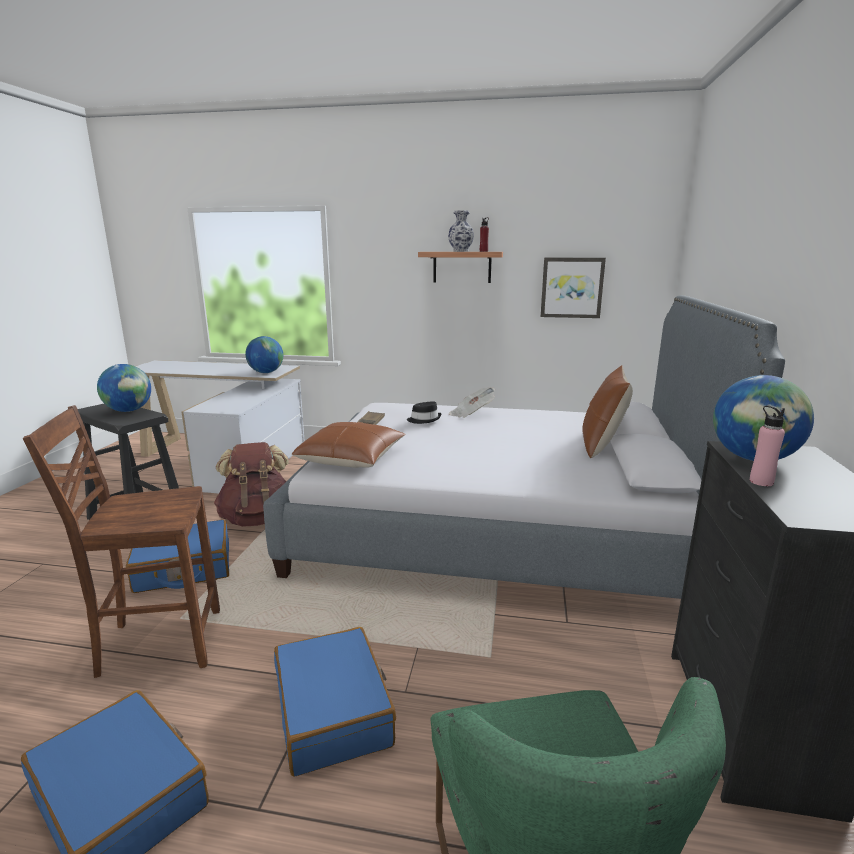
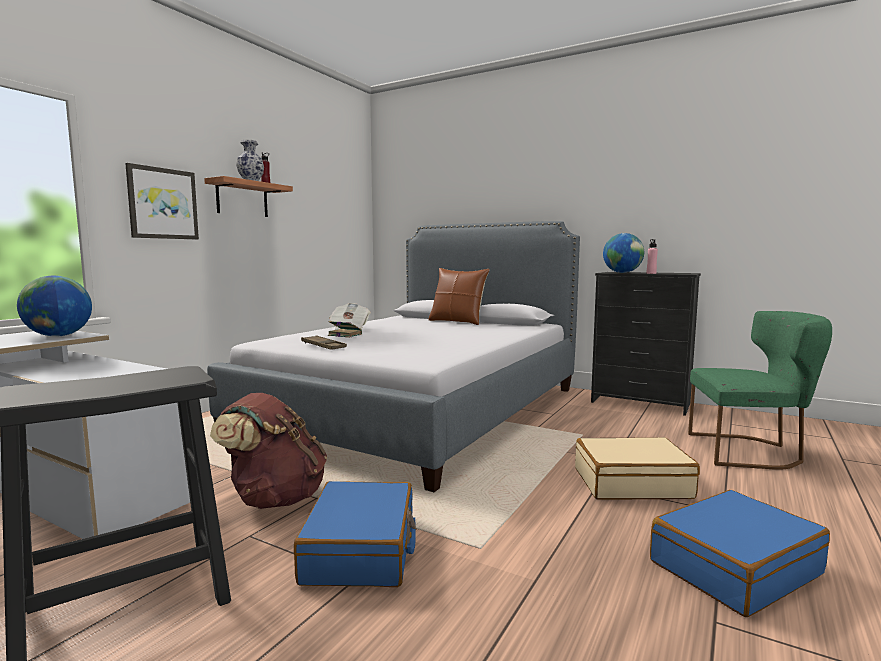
camera: 70 degrees left, 10 degrees down
(128, 410) = (111, 380): globe -> none
(158, 643) = (522, 561): brown chair -> none
(333, 711) = (631, 483): blue suitcase -> beige suitcase
(352, 458) = (411, 354): brown pillow -> none
(424, 419) = (344, 335): black hat -> book
(572, 287) = (322, 225): picture -> picture (163, 203)

